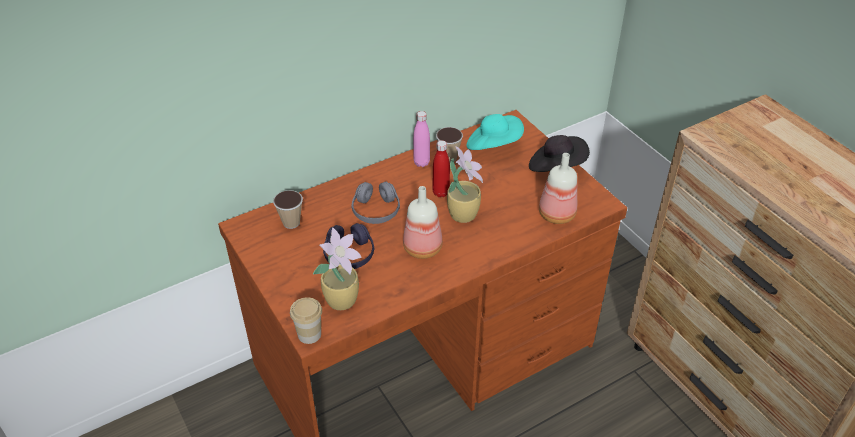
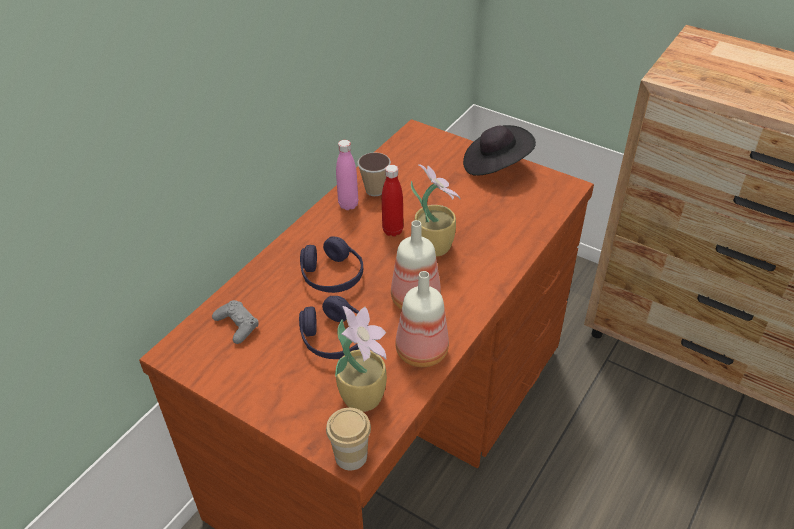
camera: 25 degrees left, 0 degrees up
(291, 223) = (237, 325): cup -> grey game controller
(376, 210) = (332, 275): grey headphones -> purple headphones
(493, 145) = (414, 162): turquoise hat -> none
(555, 215) = (530, 214): bottle -> bottle (420, 352)

